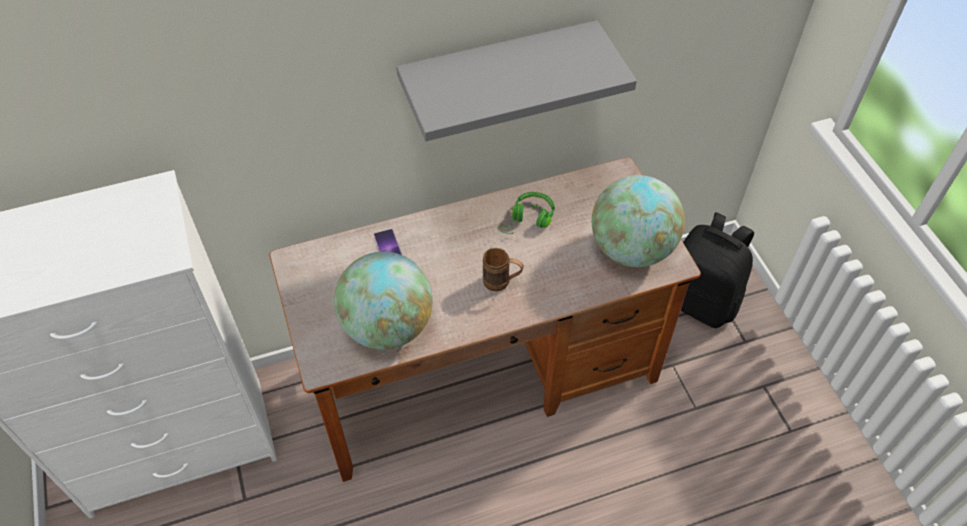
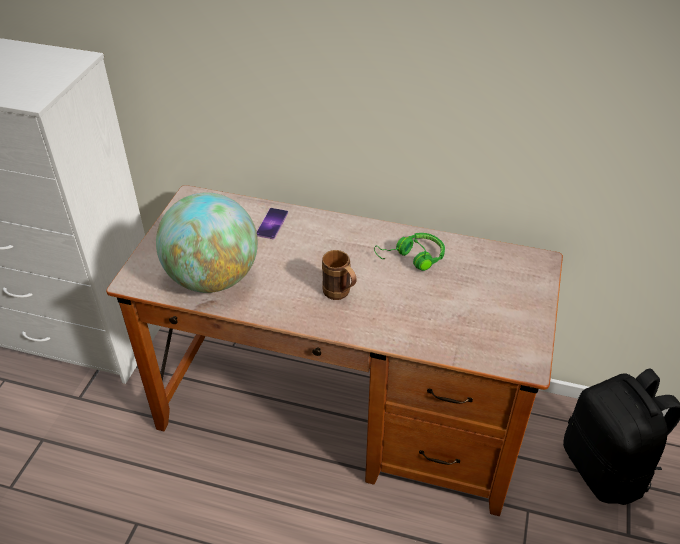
camera: 35 degrees right, 10 degrees down
(498, 72) = (421, 81): grey shelf -> none
(631, 249) = (492, 328): globe -> none

